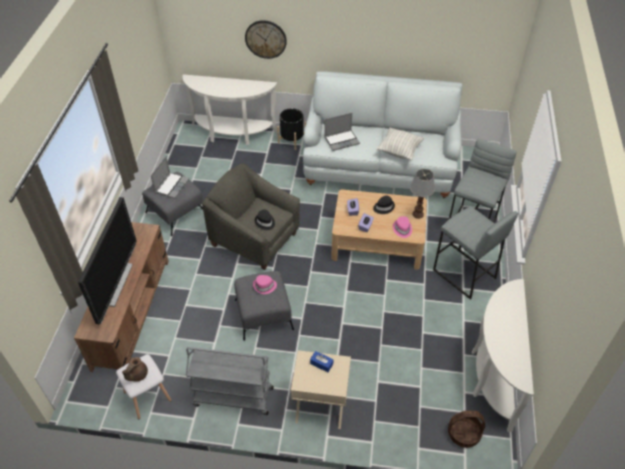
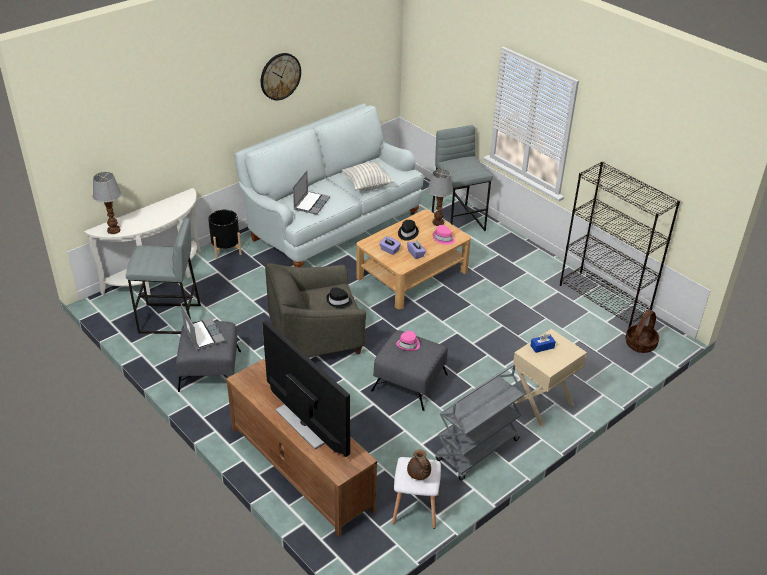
camera: 50 degrees left, 10 degrees down
(196, 83) = (113, 230): none -> table lamp
(265, 39) = (175, 139): wall clock -> wall clock (280, 76)
(464, 274) = (500, 254): grey stool -> grey stool (169, 319)
(491, 374) = (604, 299): white console table -> black bookcase

